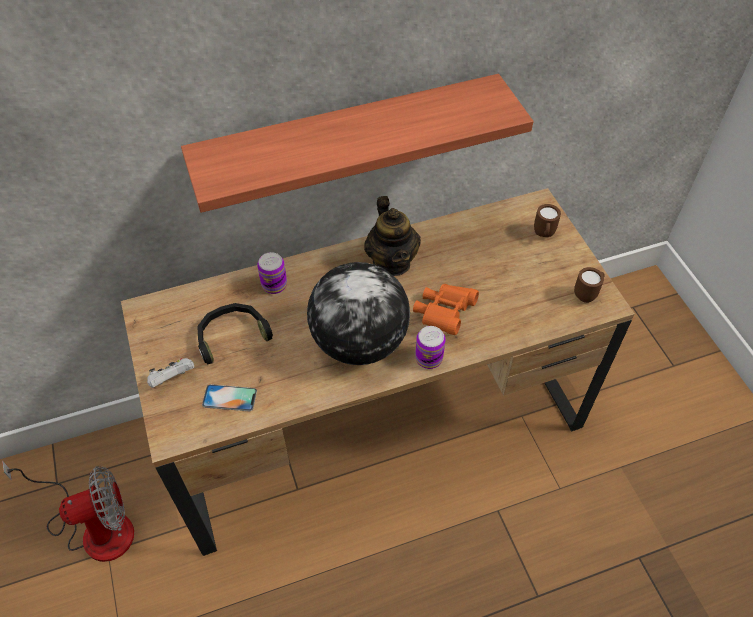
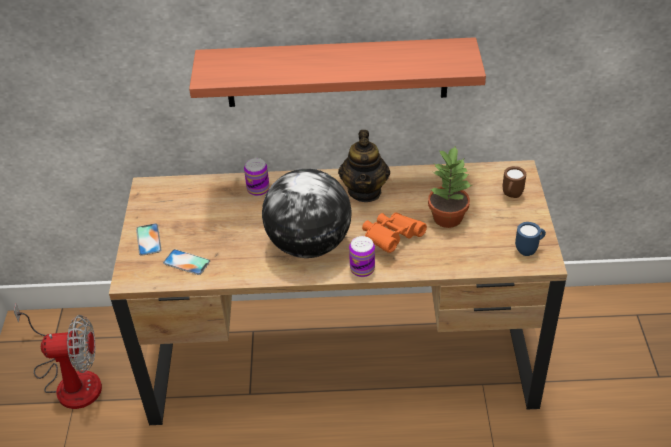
camera: 20 degrees right, 10 degrees down
(172, 379) = (148, 239): white game controller -> phone
(232, 336) = (208, 219): black headphones -> none
(490, 274) = (447, 217): none -> potted plant
(587, 294) = (529, 250): brown mug -> blue mug

